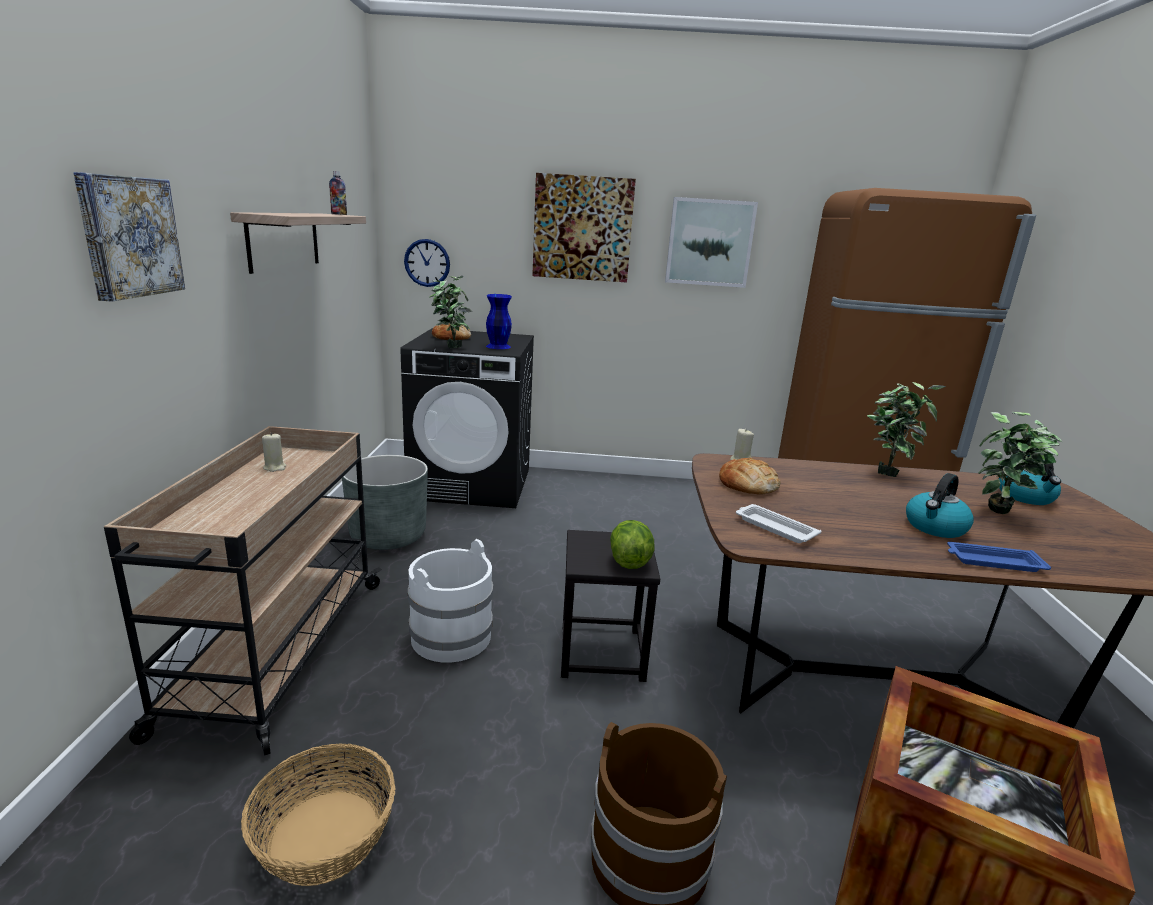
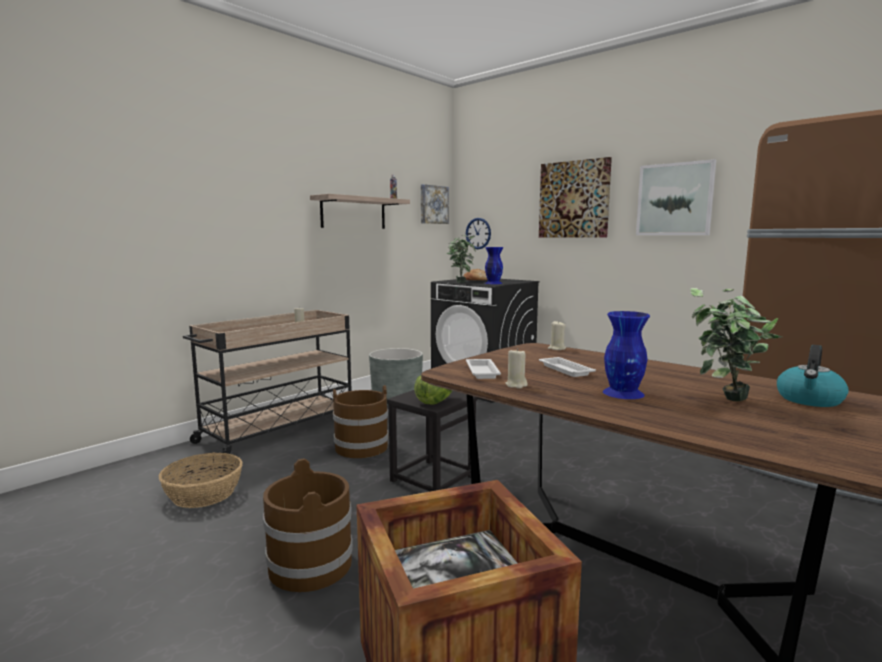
camera: 40 degrees right, 10 degrees down
(128, 236) = (237, 201): picture -> picture (433, 204)
(451, 636) = (361, 447): white bucket -> brown bucket
(748, 484) = (526, 356): bread -> none
(825, 501) = (564, 370): none -> white tray
(849, 543) = (516, 385): none -> beige candle
(888, 473) = (682, 369): potted plant -> none
(935, 527) = (623, 393): kettle -> blue vase
(992, 561) = (618, 413): blue tray -> none

